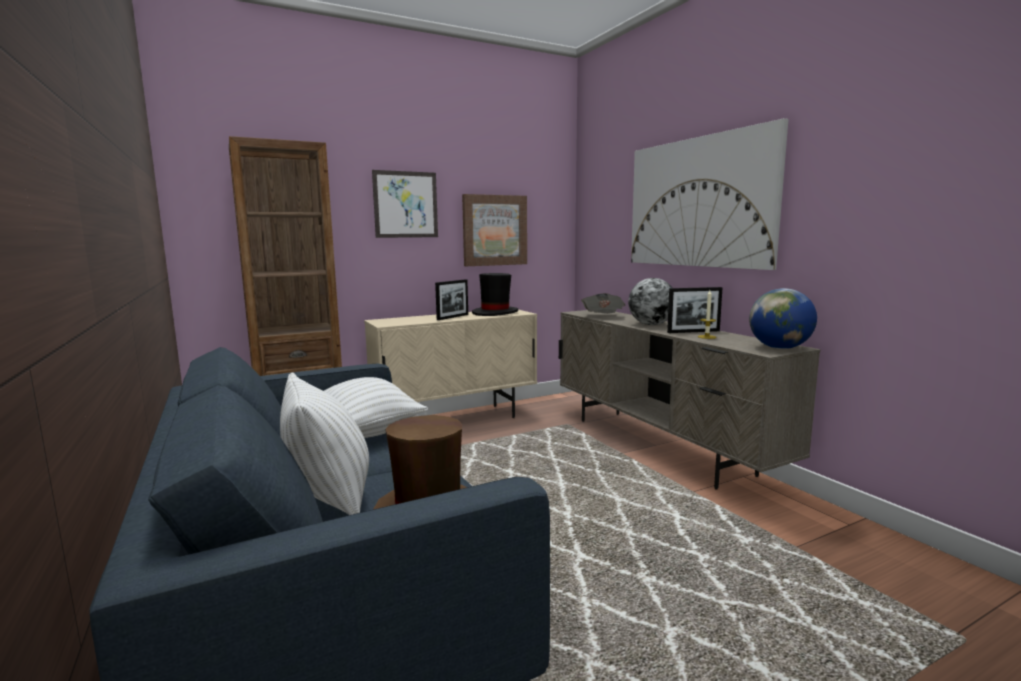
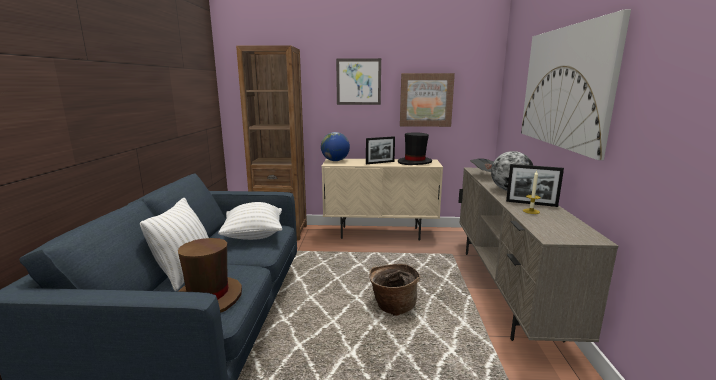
camera: 30 degrees right, 5 degrees up
(566, 493) = (393, 306): none -> basket
(779, 348) = (575, 236): globe -> globe (335, 161)

